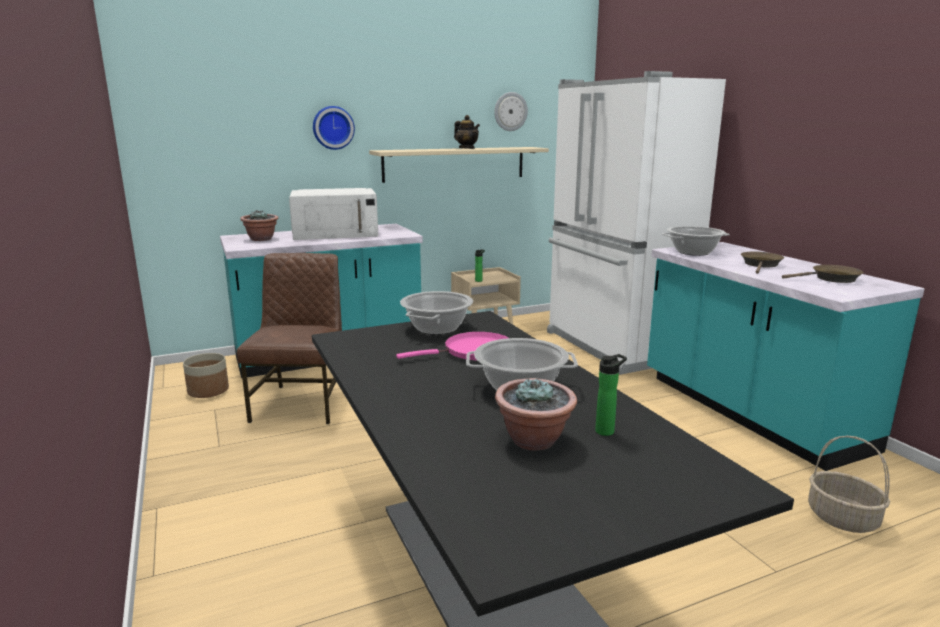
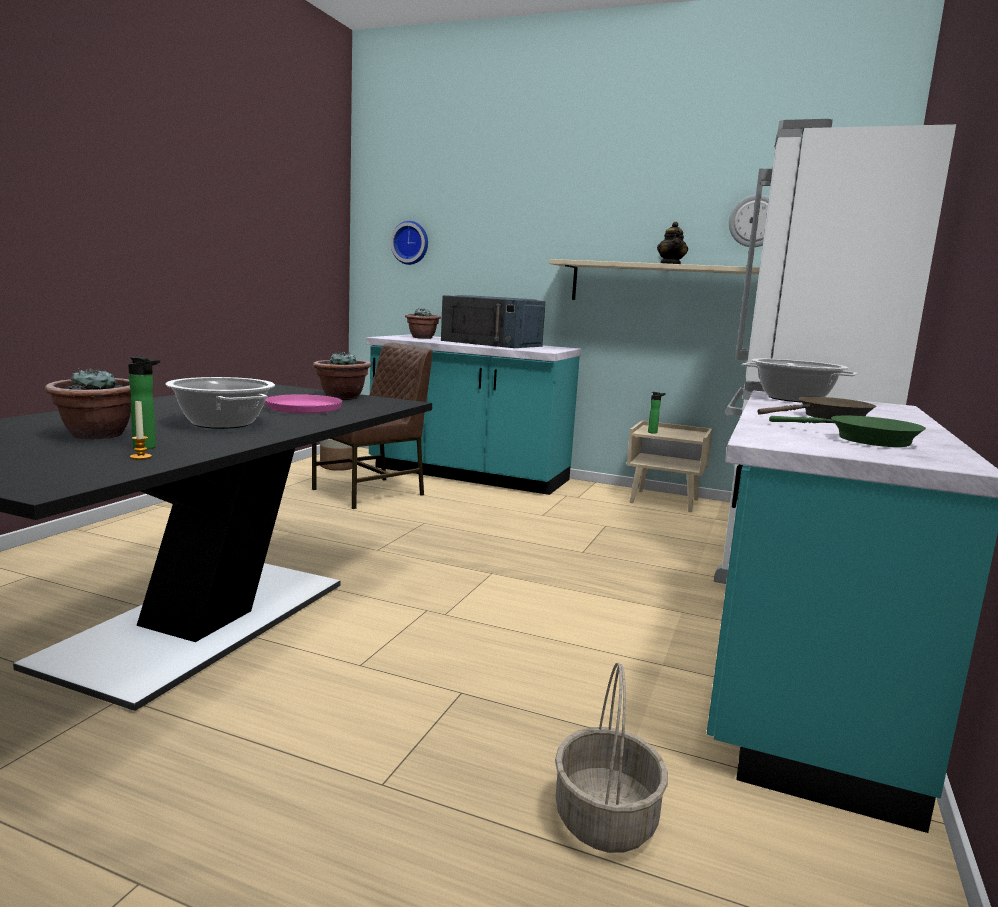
camera: 45 degrees right, 5 degrees down
(333, 127) = (526, 235): wall clock -> wall clock (411, 243)
(336, 233) = (492, 343): white microwave -> blue microwave
(437, 328) = (341, 397): cooking pot -> potted plant
(645, 439) = (141, 457): none -> candle
(831, 279) = (864, 439): brown frying pan -> green frying pan

